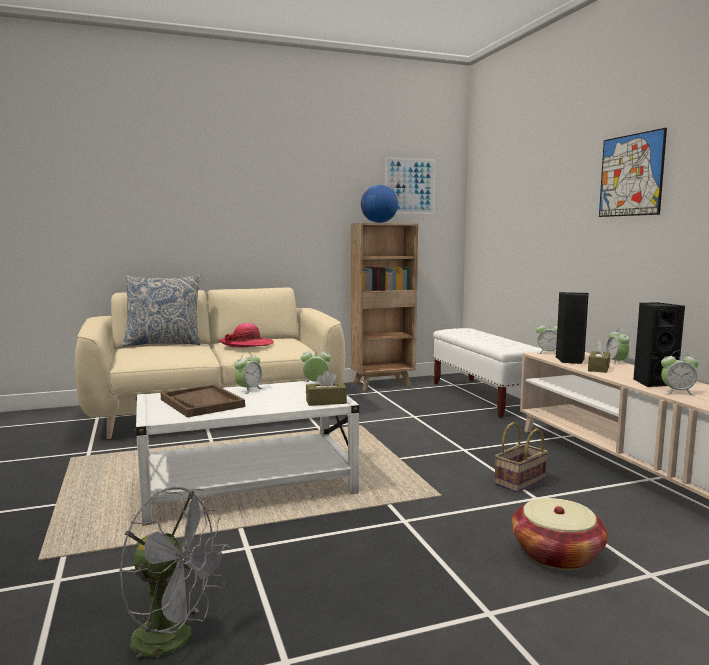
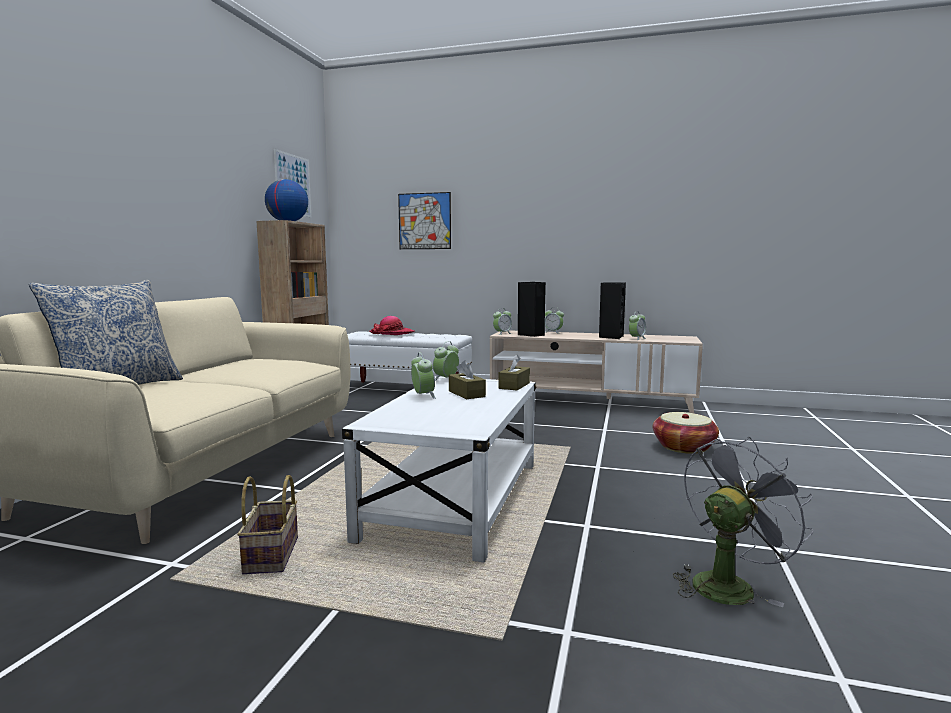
camera: 55 degrees left, 0 degrees up
(202, 403) = (441, 412): brown tray -> none
(247, 344) = (244, 368): hat -> hat (392, 333)
(520, 482) = (576, 426): basket -> basket (272, 556)
(598, 368) = (562, 336): brown tissue box -> brown tissue box (466, 394)
(631, 175) = (545, 193): picture -> picture (424, 221)

